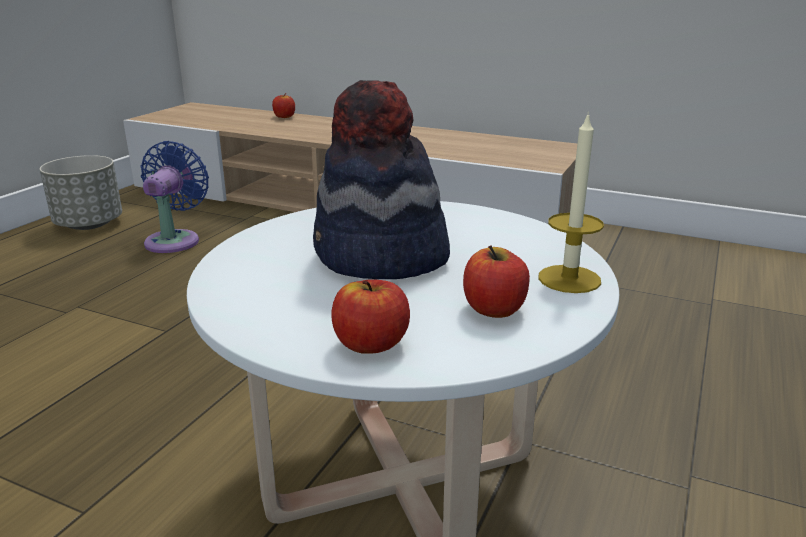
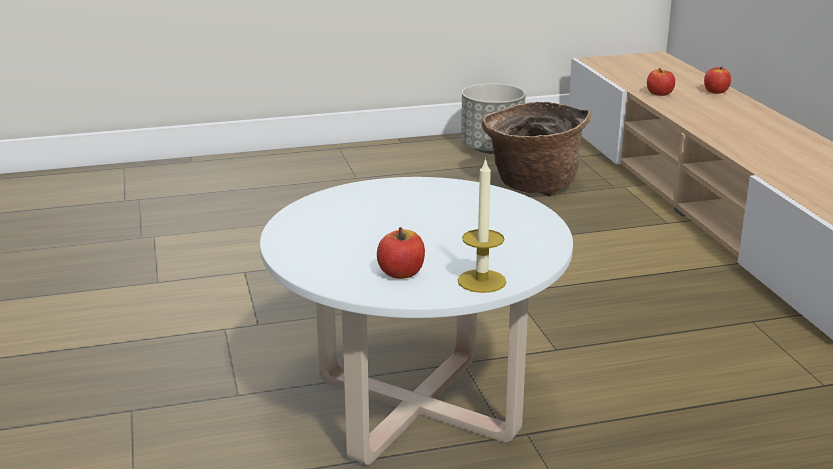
camera: 50 degrees right, 0 degrees up
(175, 240) = (532, 185): blue fan -> basket
(371, 344) = (313, 258): apple -> apple (659, 94)
(380, 258) = (416, 223): hat -> none

